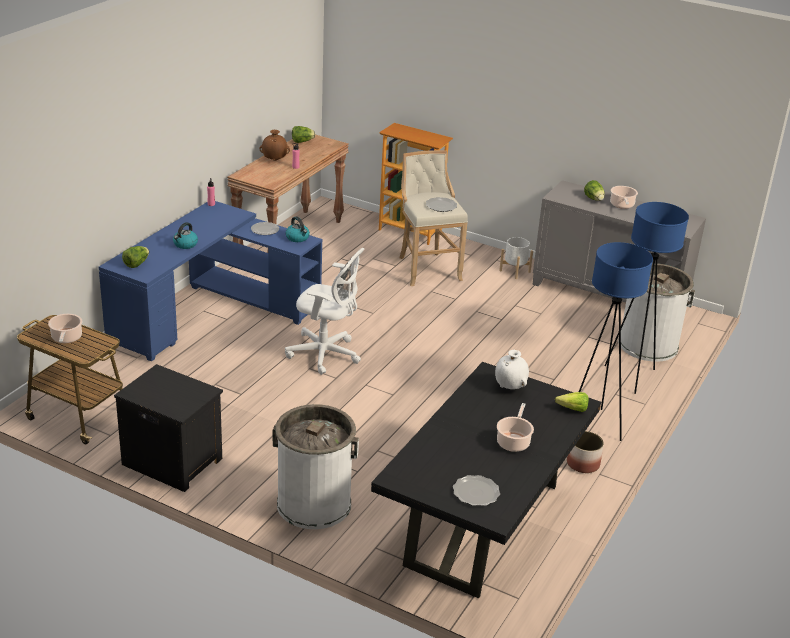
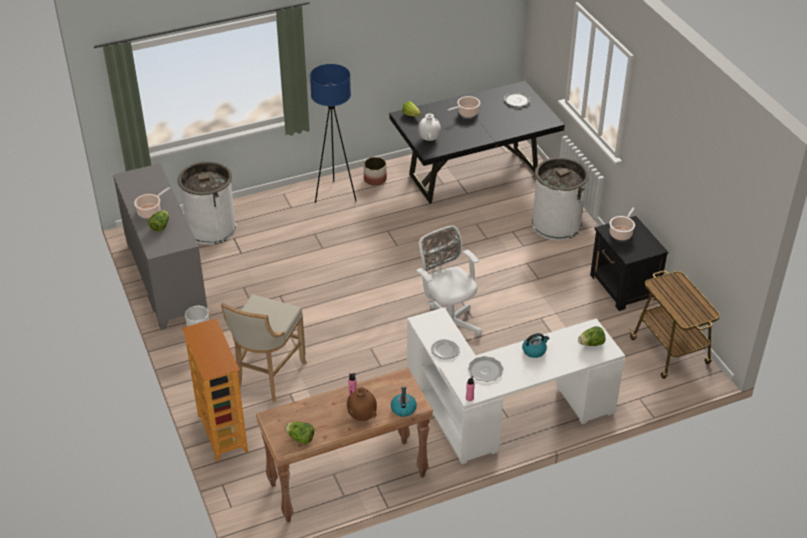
camera: 140 degrees left, 10 degrees up
(66, 338) = (683, 300): cooking pot -> cooking pot (621, 233)
(210, 312) = (503, 413): blue desk -> white desk
(298, 238) = (426, 327): kettle -> kettle (403, 408)
(441, 206) = (262, 310): plate -> plate (485, 370)
(631, 376) = (261, 213): blue floor lamp -> none

